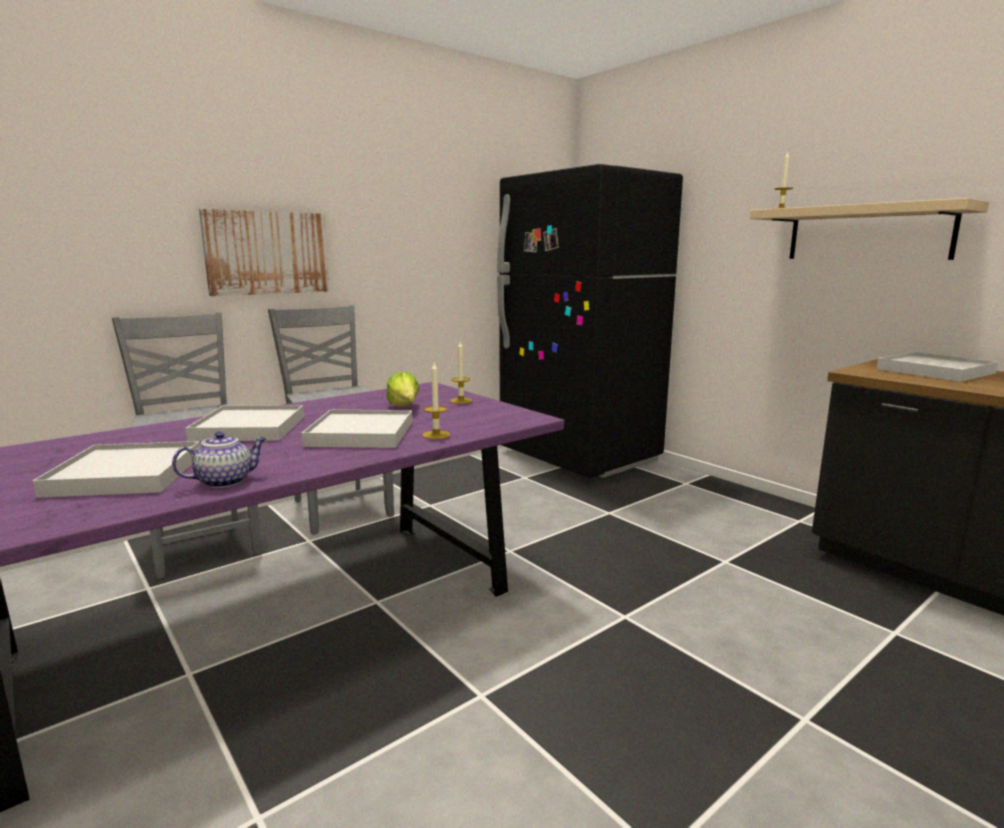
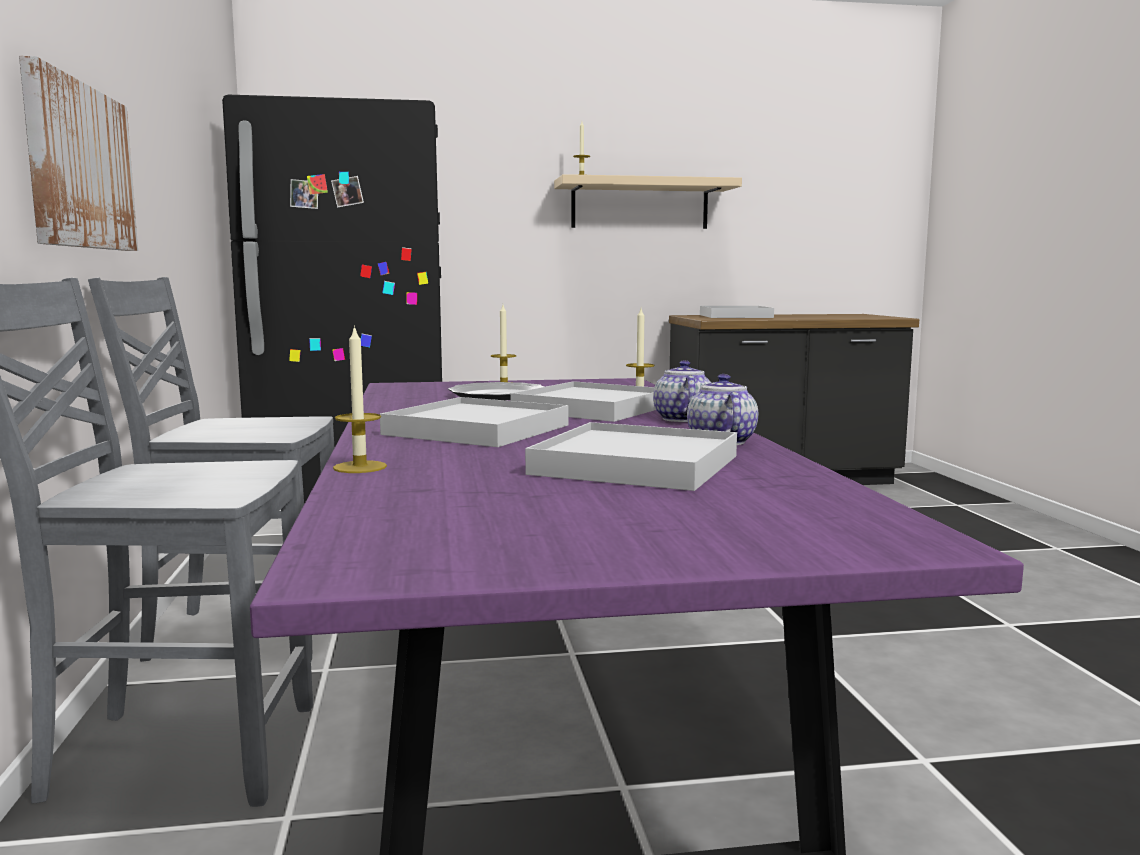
camera: 60 degrees left, 5 degrees down
(122, 432) = (360, 467): none -> candle
(329, 459) = (682, 419): none -> teapot
(404, 408) = (497, 395): lettuce -> plate

